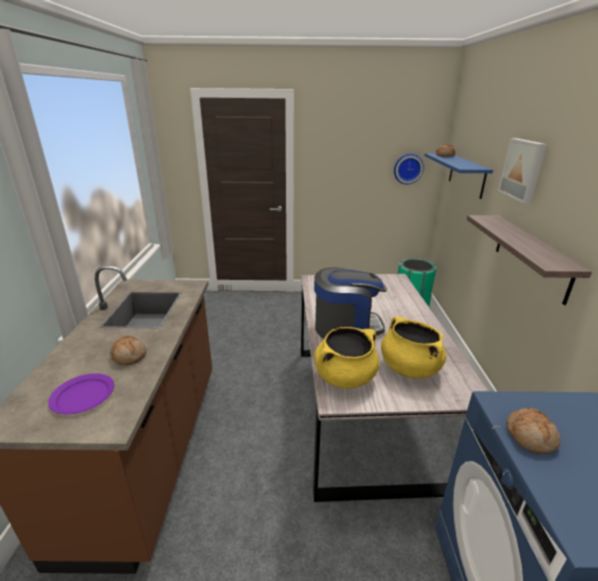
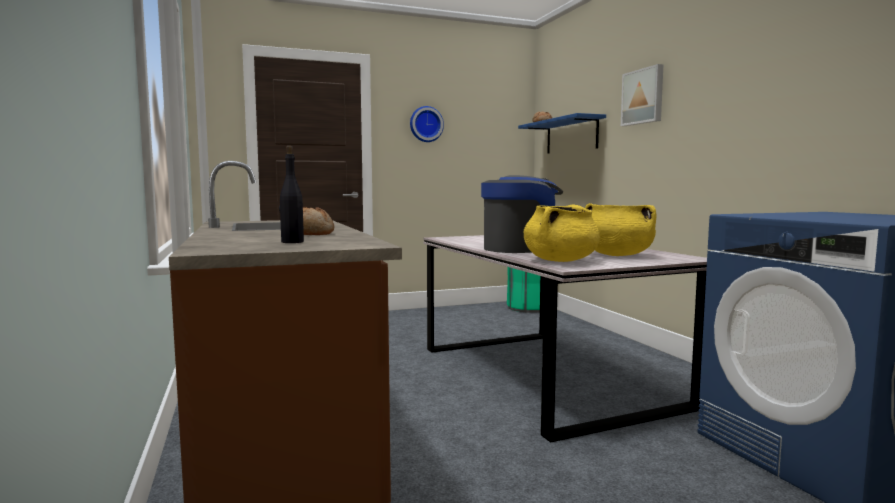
camera: 20 degrees left, 20 degrees down
(83, 396) = (292, 242): purple plate -> black bottle
(408, 168) = (499, 146): wall clock -> wall clock (426, 124)
(530, 437) = (784, 216): bread -> none
(531, 256) = (677, 166): shelf -> none

